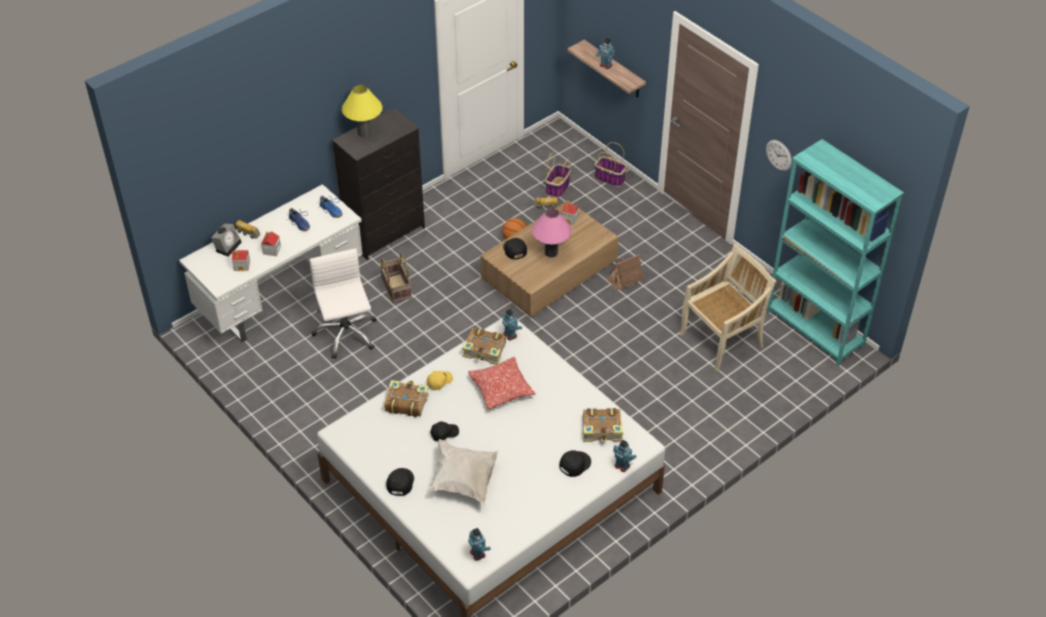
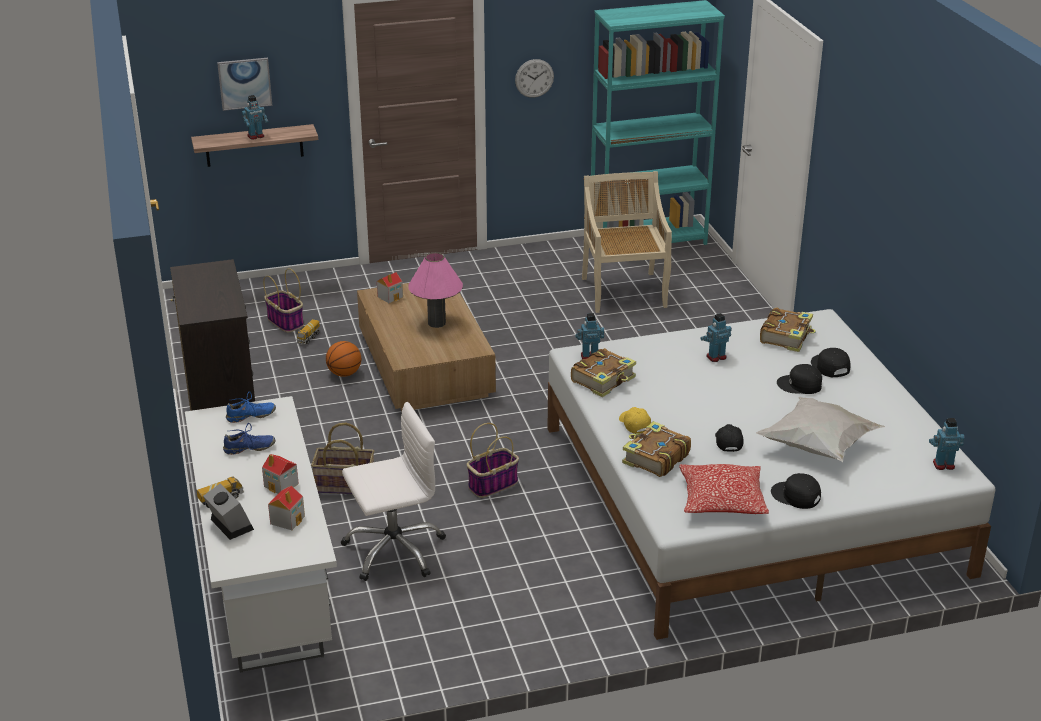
camera: 65 degrees left, 15 degrees down
(346, 334) = (394, 550): white office chair -> white office chair turned 150 degrees clockwise
(364, 133) = (196, 298): yellow table lamp -> none
(501, 389) = (677, 384): pillow -> pillow (722, 500)
(514, 249) = (407, 345): black cap -> black cap (800, 385)
(610, 178) = (308, 286): basket -> basket (493, 484)
(614, 28) = (244, 83): none -> picture
(622, 465) = (848, 338): toy robot -> toy robot (716, 357)
(624, 279) = (481, 321): toy house -> none

